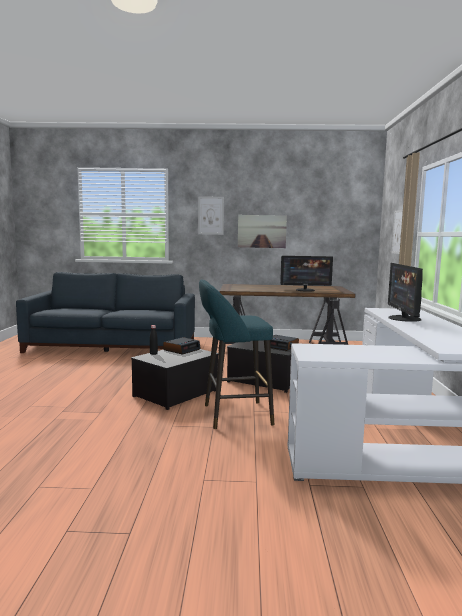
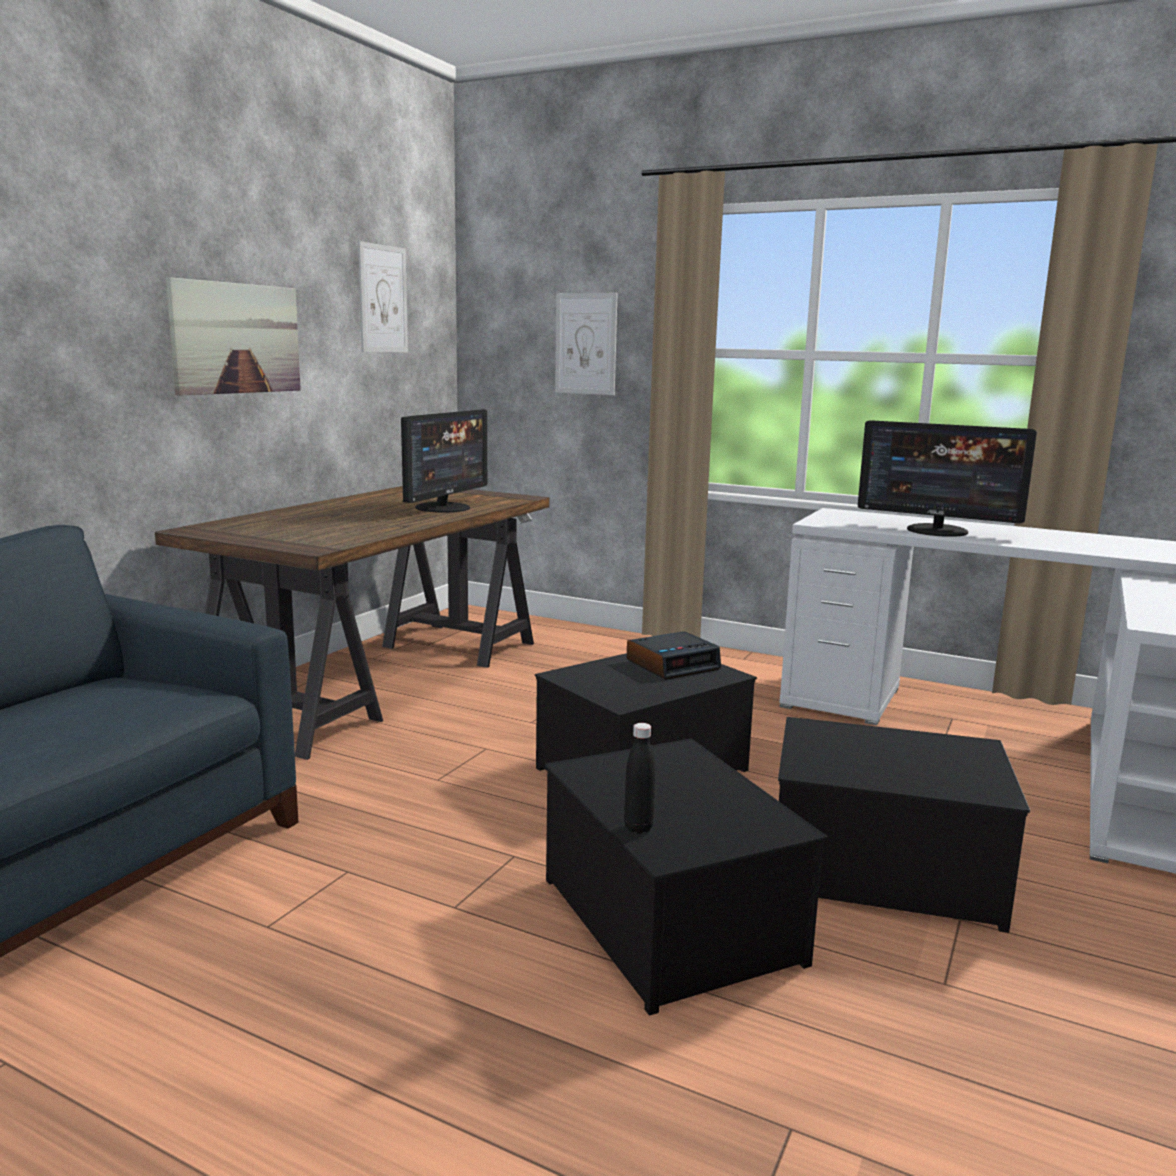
camera: 65 degrees left, 5 degrees up
(181, 349) = (614, 776): alarm clock -> none
(210, 215) = (75, 274): picture -> picture (383, 299)
(232, 415) = (881, 872): turquoise stool -> storage box

